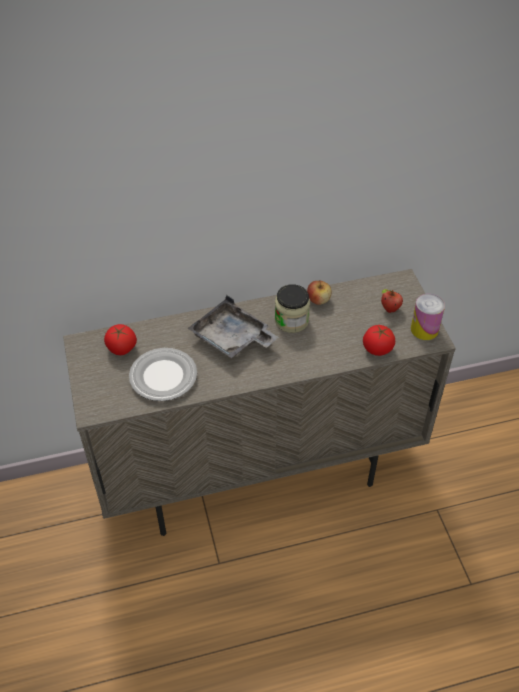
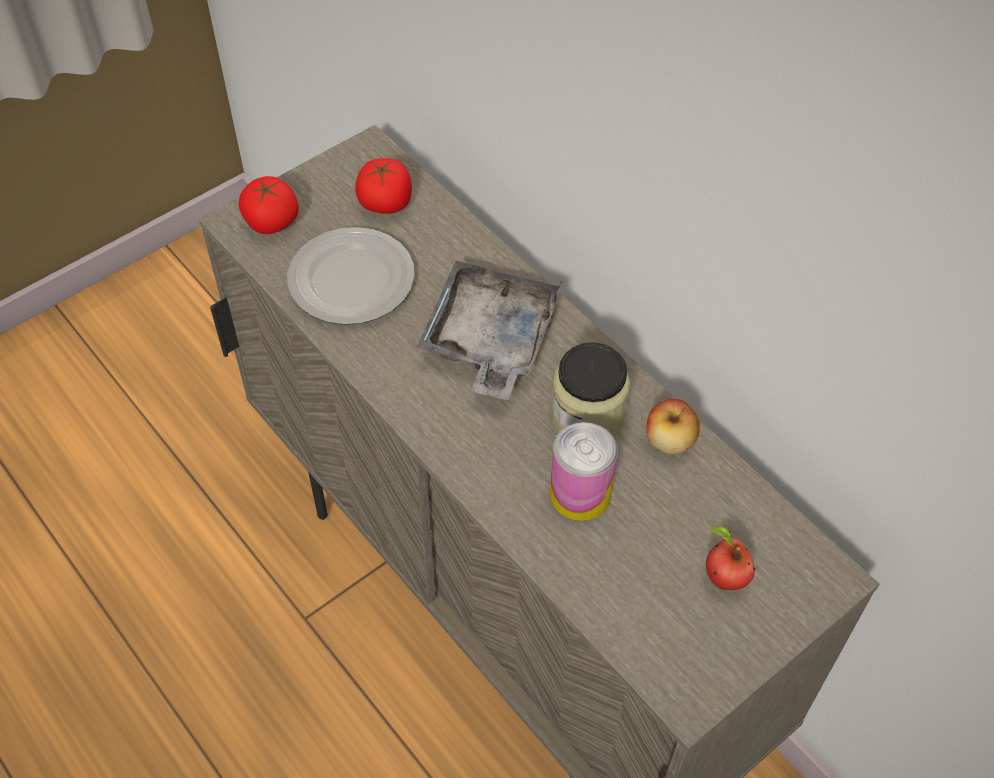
camera: 65 degrees right, 5 degrees up
(377, 348) = (597, 590): tomato -> tomato (271, 222)
(424, 329) = (705, 665): can -> can (580, 493)

